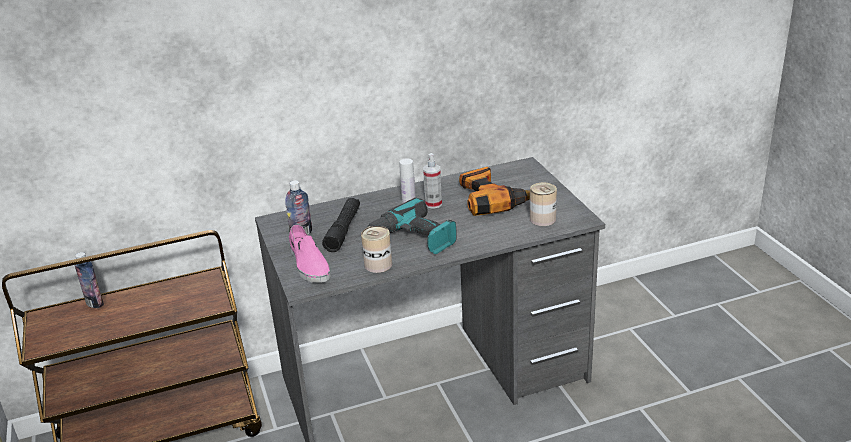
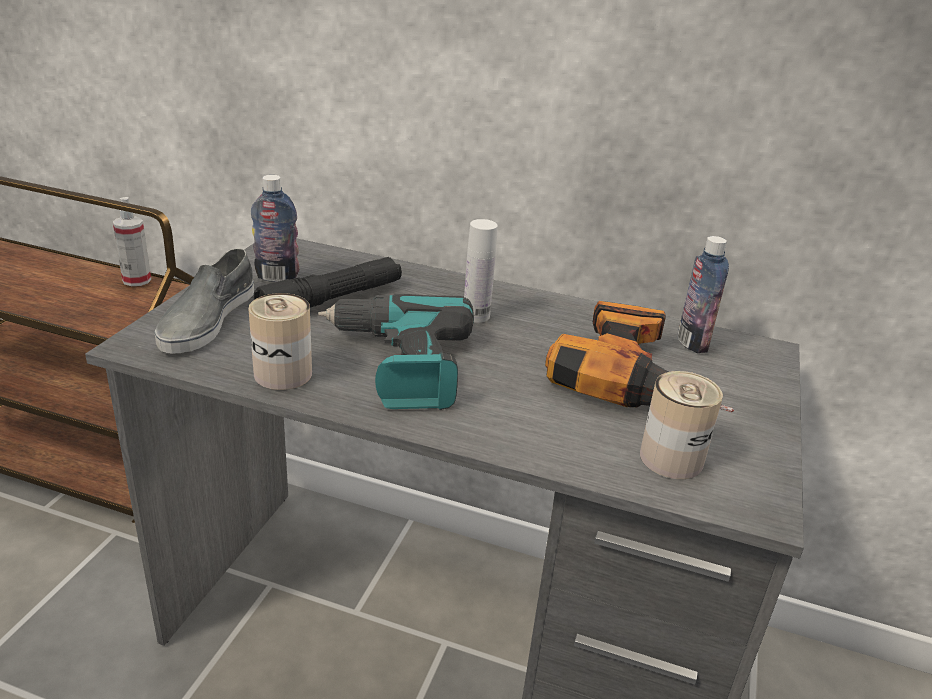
camera: 35 degrees right, 0 degrees up
(94, 303) = (41, 259): bottle -> bottle (692, 343)
(308, 264) = (207, 319): pink shoe -> grey shoe
(433, 204) = (517, 331): spray bottle -> spray bottle (137, 280)

